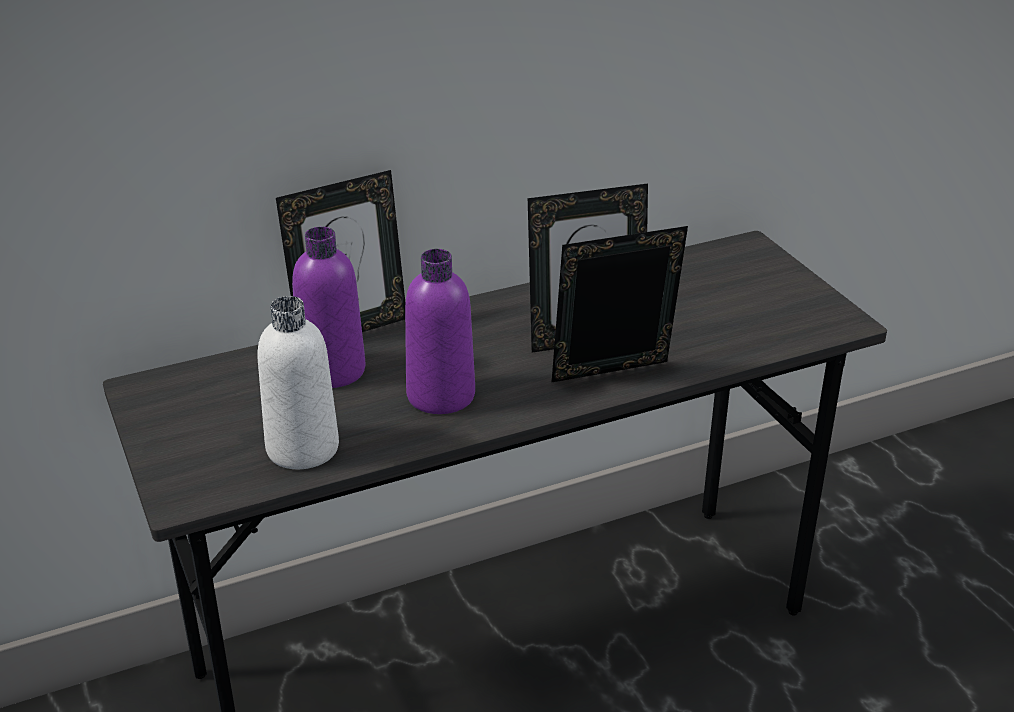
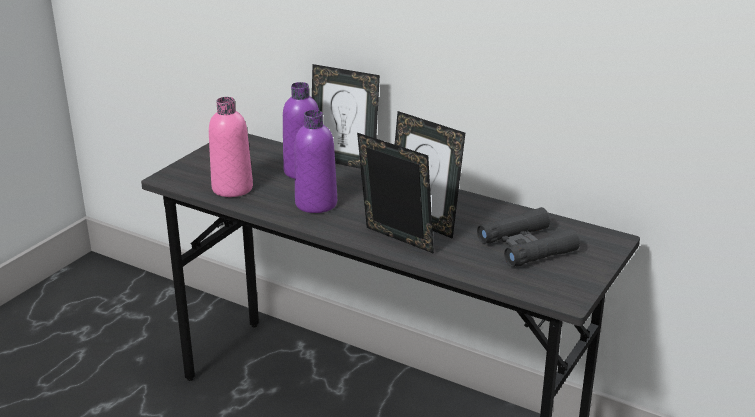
camera: 55 degrees right, 5 degrees down
(302, 448) = (232, 188): white bottle -> pink bottle
(713, 298) = (526, 246): none -> black binoculars

